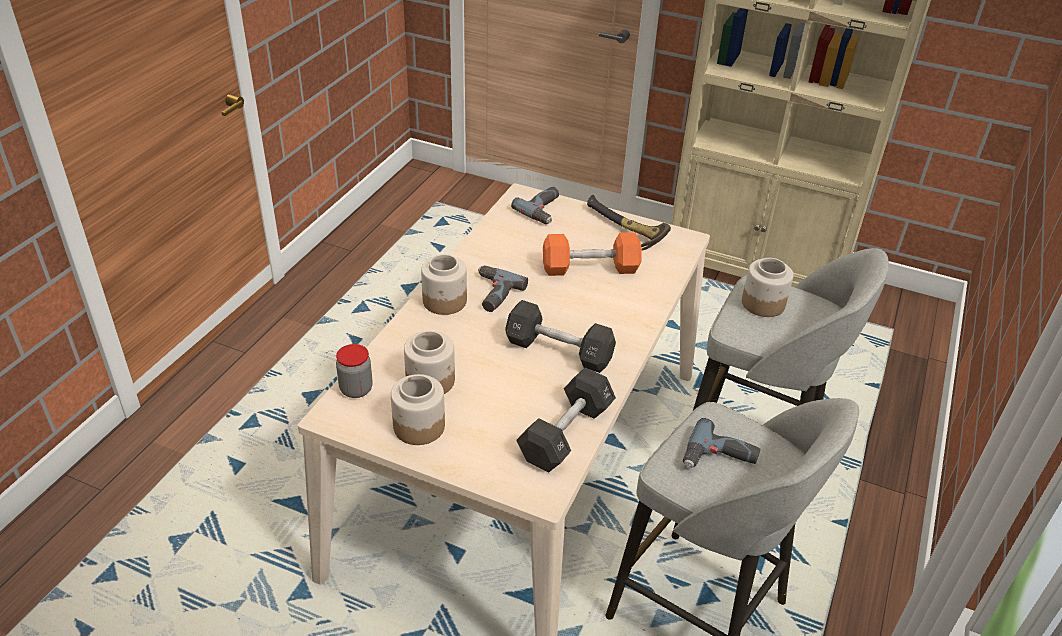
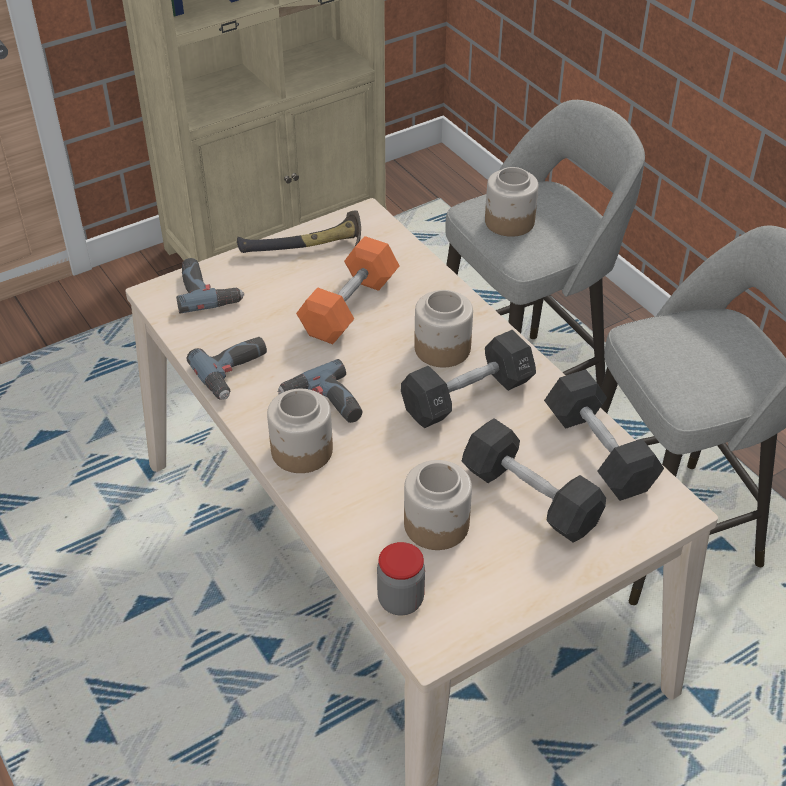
camera: 55 degrees left, 5 degrees up
(418, 426) = (506, 567): jar -> jar (441, 348)
(491, 415) = (530, 497): none -> black dumbbell
(719, 459) = (701, 362): power drill -> power drill (236, 373)

